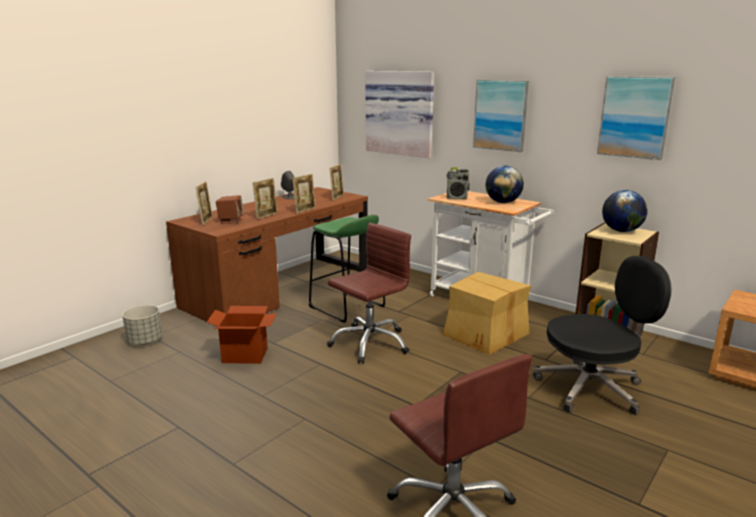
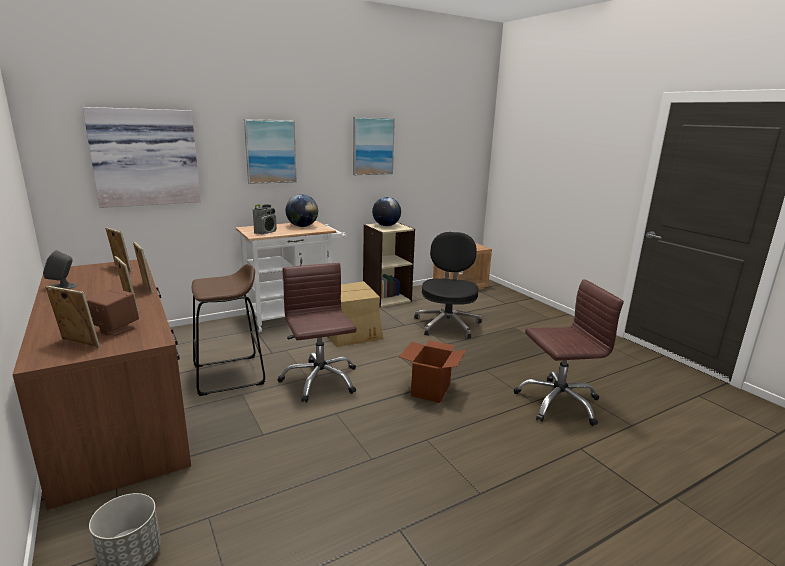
camera: 70 degrees left, 0 degrees up
(245, 355) = (274, 459): cardboard box -> cardboard box (430, 390)
(347, 307) = (229, 375): green stool -> brown stool

